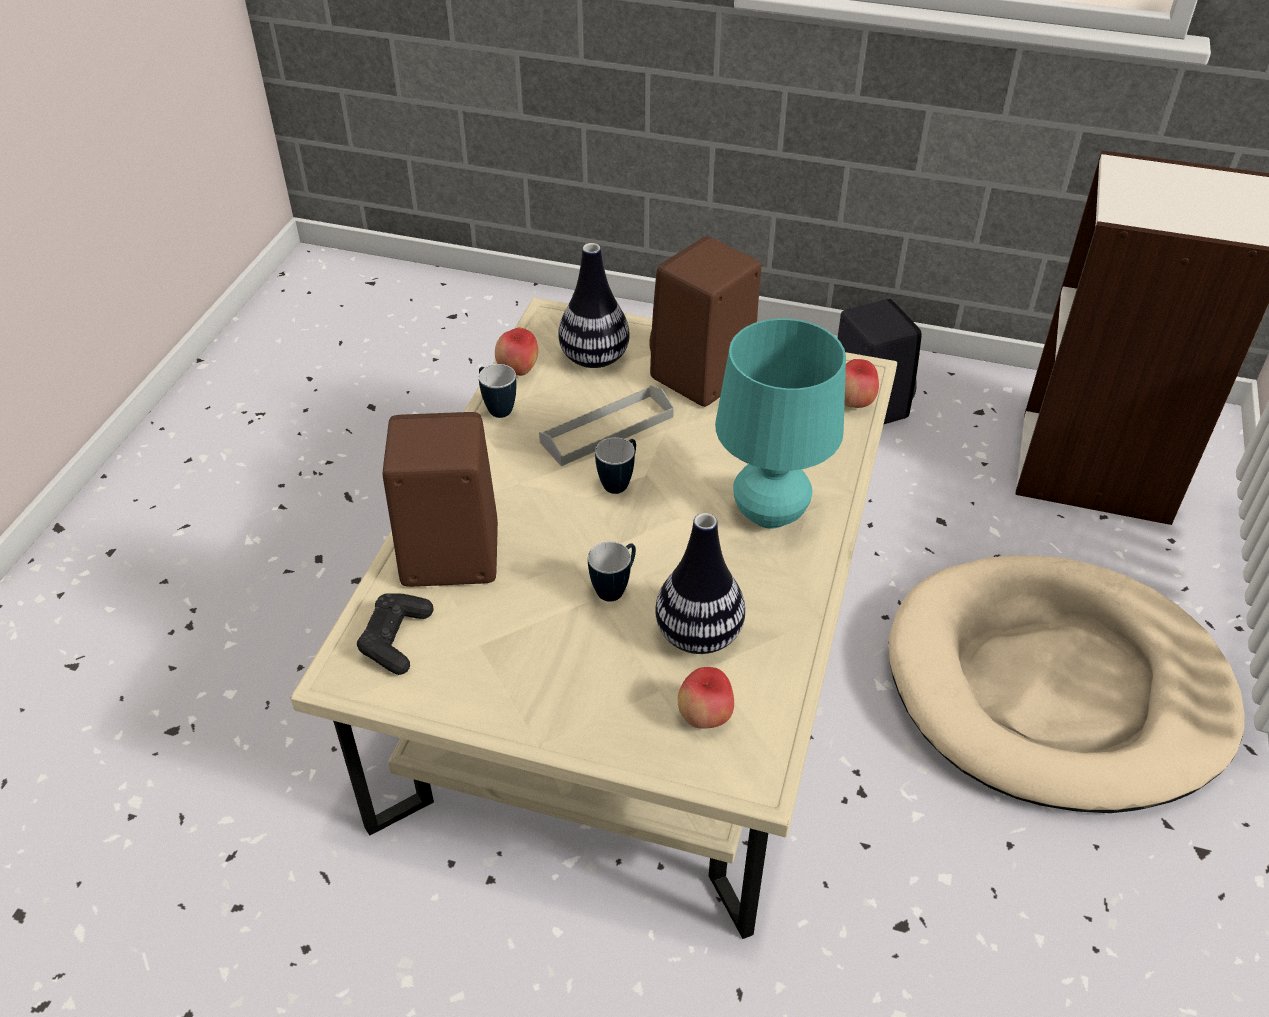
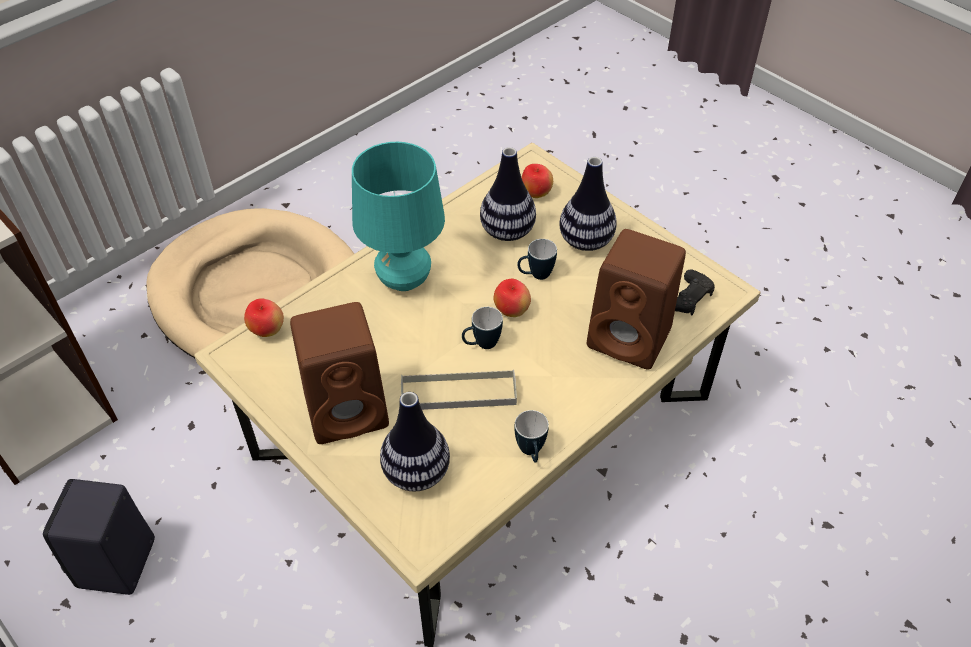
camera: 150 degrees left, 5 degrees up
(518, 371) = (490, 486): apple -> apple (511, 311)
(579, 669) = (585, 241): none -> vase

